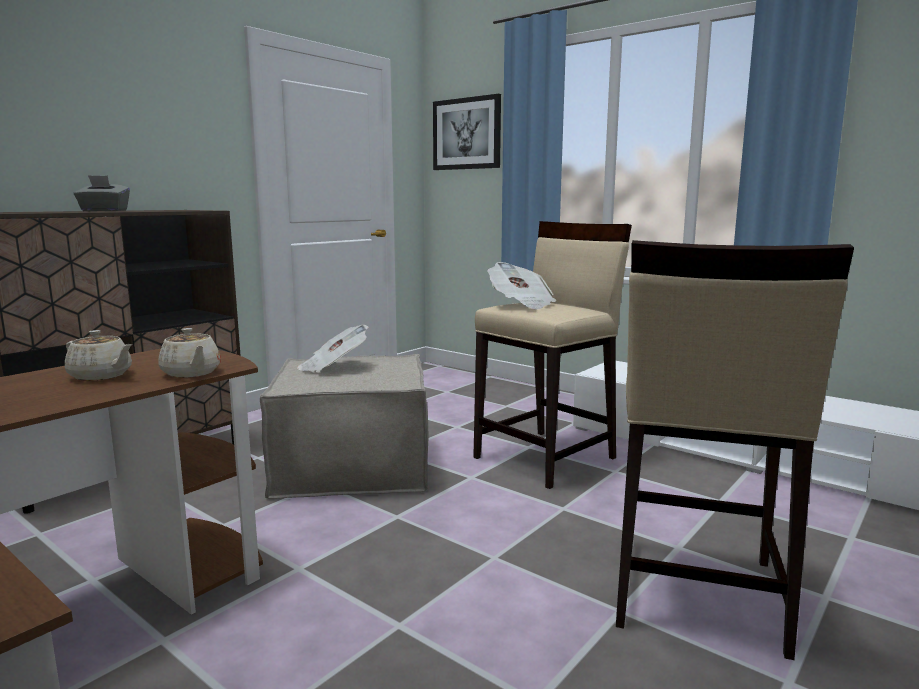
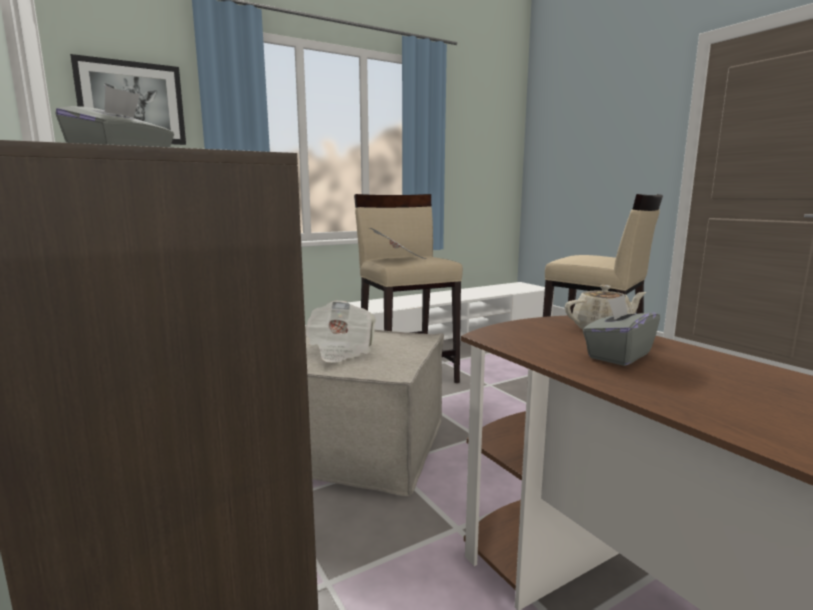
camera: 70 degrees left, 0 degrees up
(101, 376) = (618, 355): beige teapot -> grey tissue box

